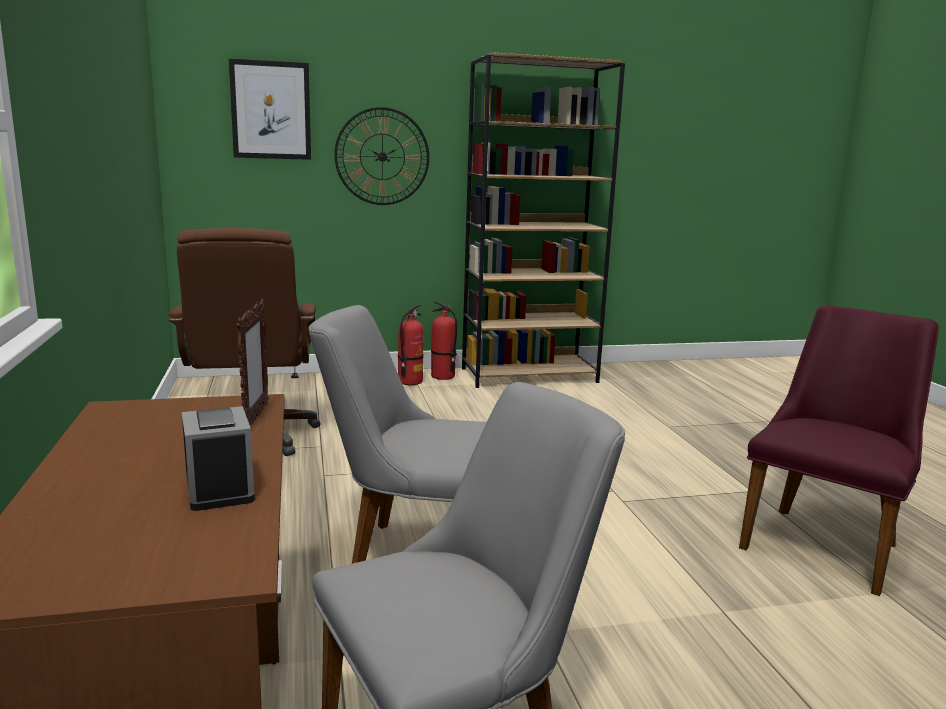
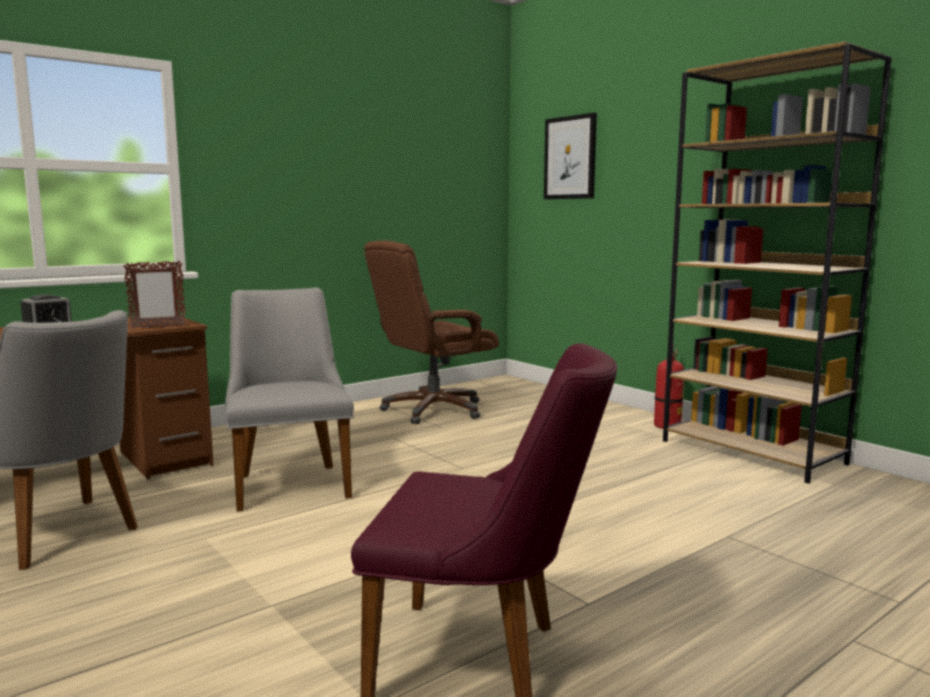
camera: 65 degrees right, 5 degrees down
(382, 156) = (646, 192): wall clock -> none
(410, 381) = (627, 420): fire extinguisher -> none

